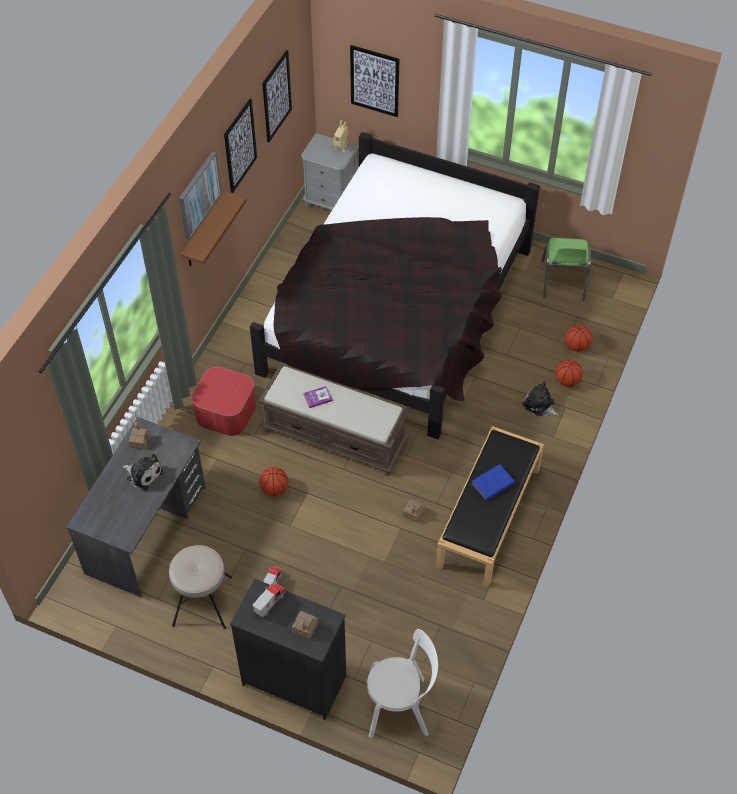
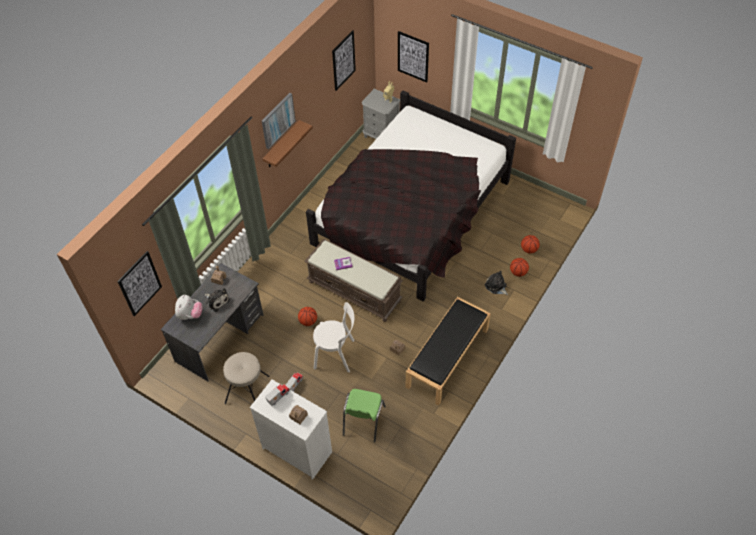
camera: 10 degrees right, 0 degrees up
(107, 500) = (190, 315): none -> plush toy
(226, 411) = (286, 266): ottoman -> none
(240, 146) = (312, 91): picture -> picture (139, 283)
(294, 679) = (297, 450): black dresser -> white dresser
(401, 707) = (364, 478): white chair -> white chair (336, 354)
(491, 484) = (449, 336): blue book -> none
(563, 282) = (527, 205): green chair -> green chair (363, 421)

